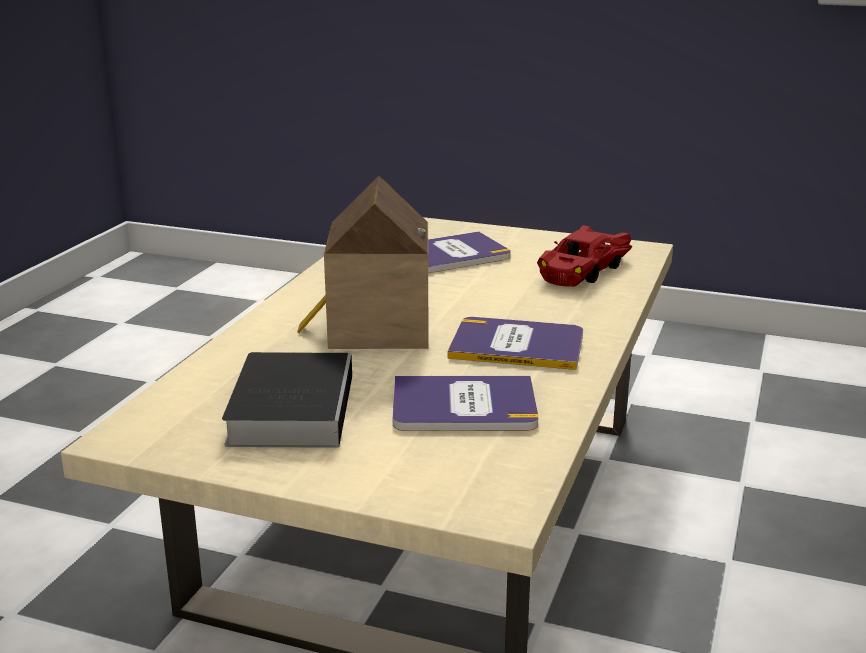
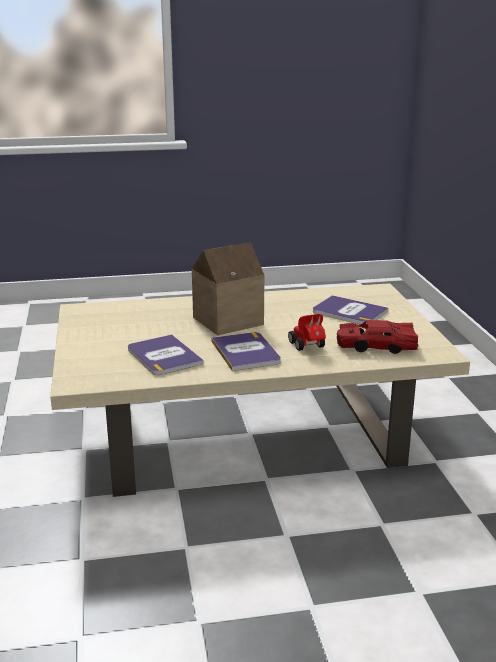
camera: 60 degrees right, 0 degrees up
(291, 407) = (129, 326): book -> none
(544, 305) = (308, 347): none -> toy car

